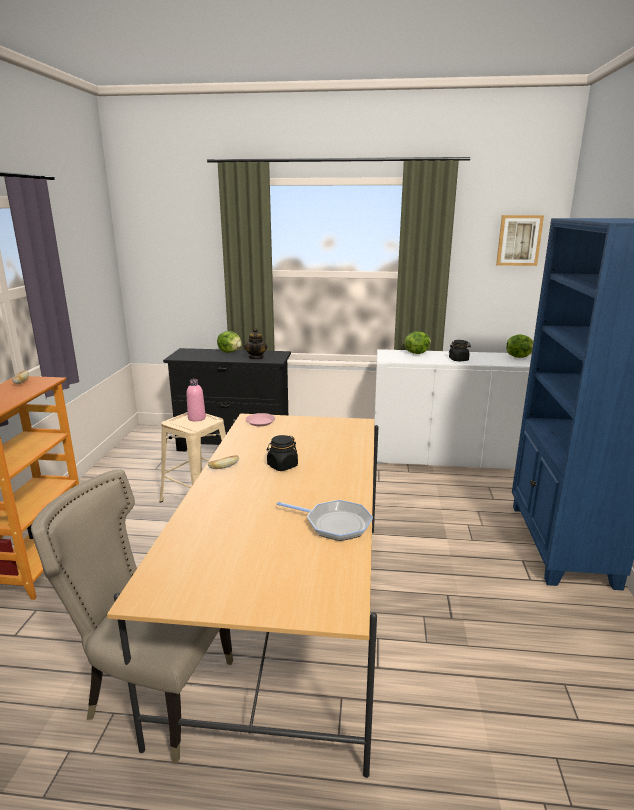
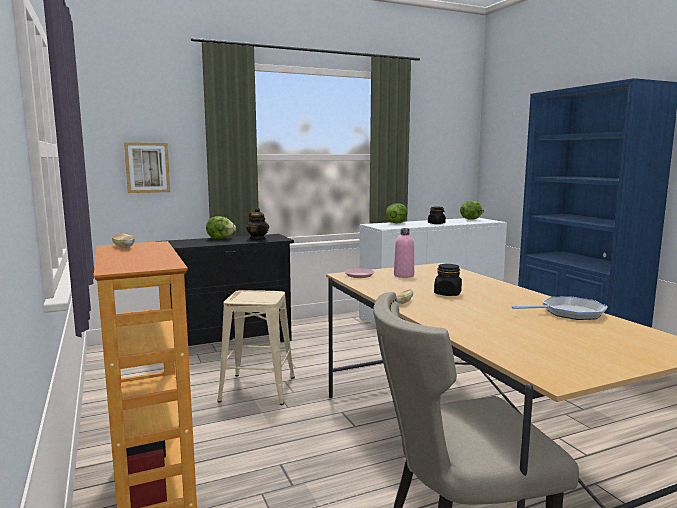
camera: 30 degrees left, 10 degrees down
(196, 418) = (255, 294): pink bottle -> pink bottle (403, 275)
(519, 240) = (451, 128): picture -> picture (147, 167)

